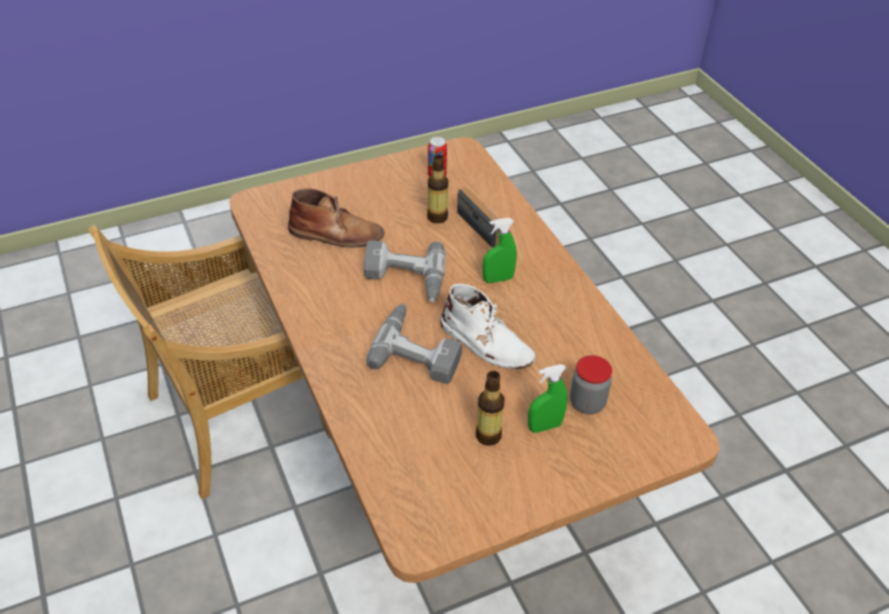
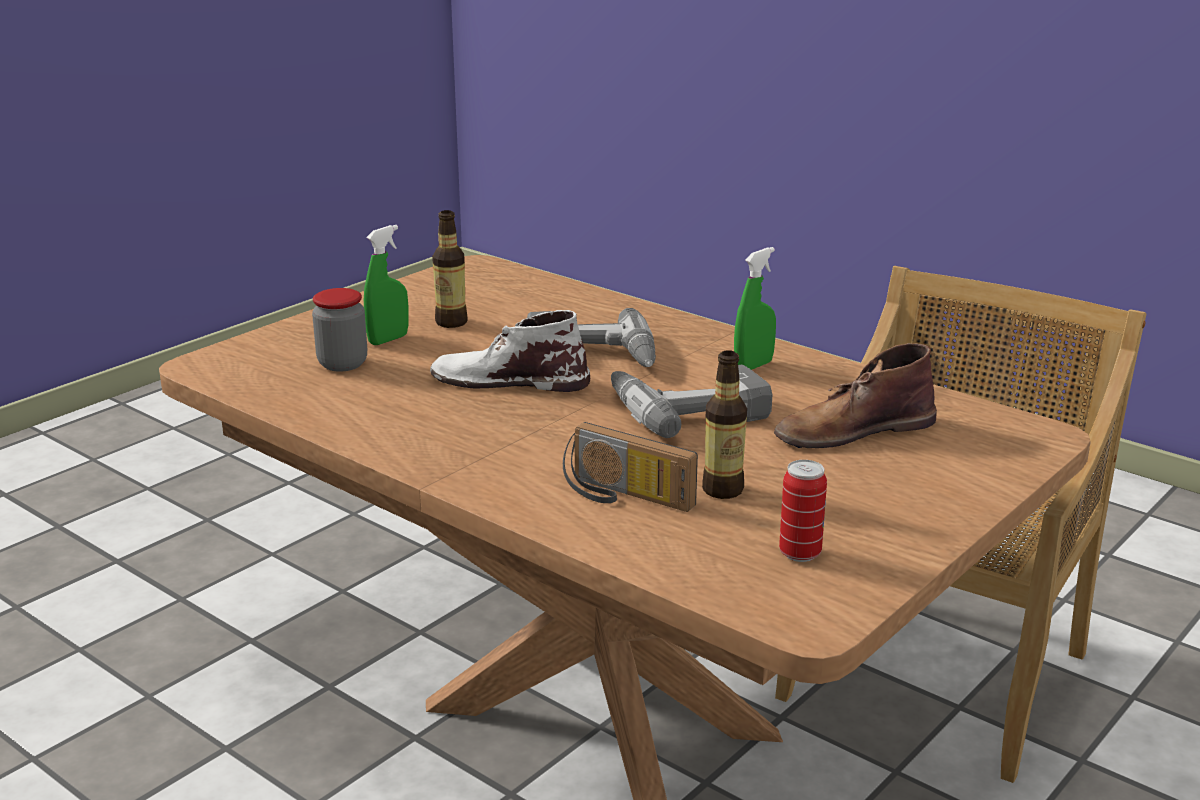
camera: 155 degrees right, 20 degrees down
(498, 279) = (545, 440): green spray bottle -> green spray bottle (753, 366)

